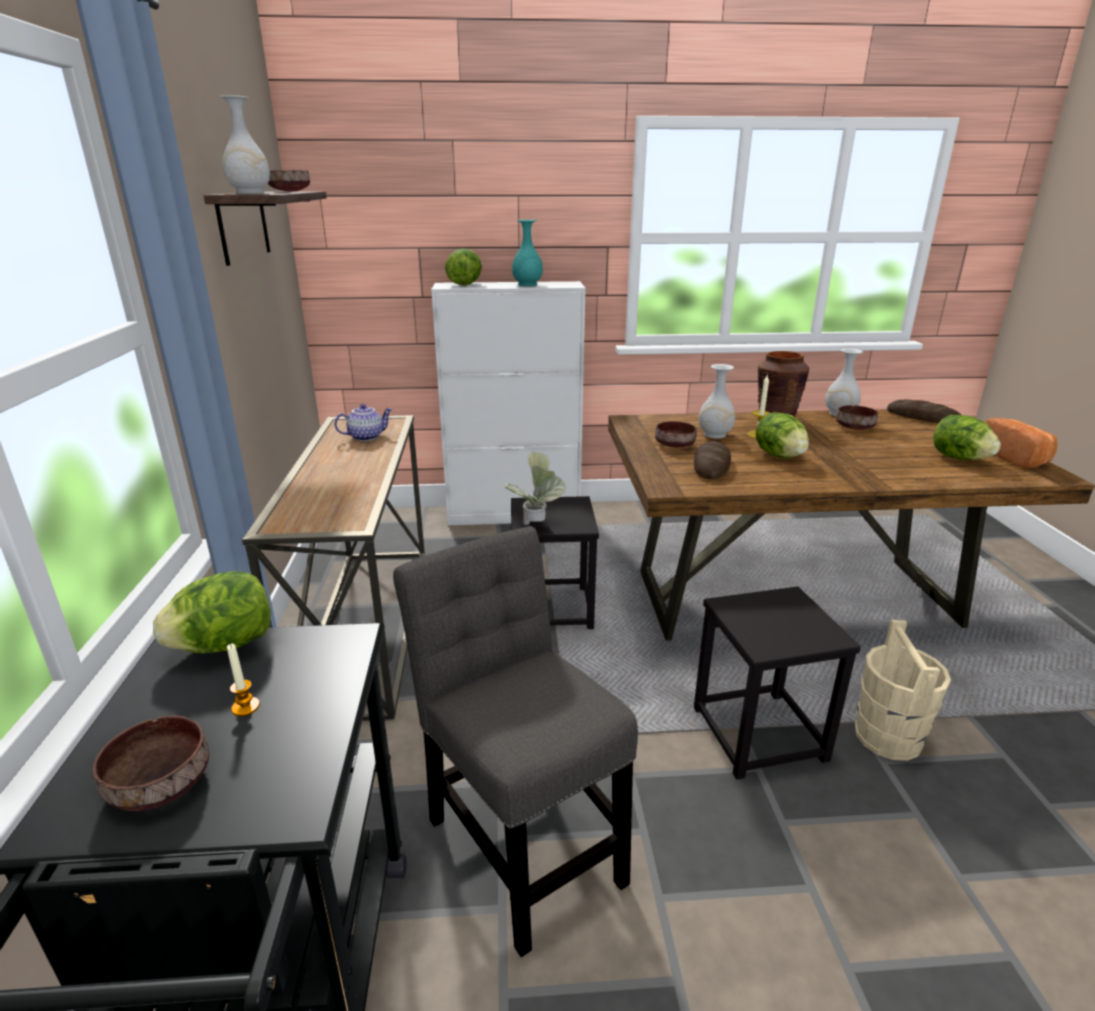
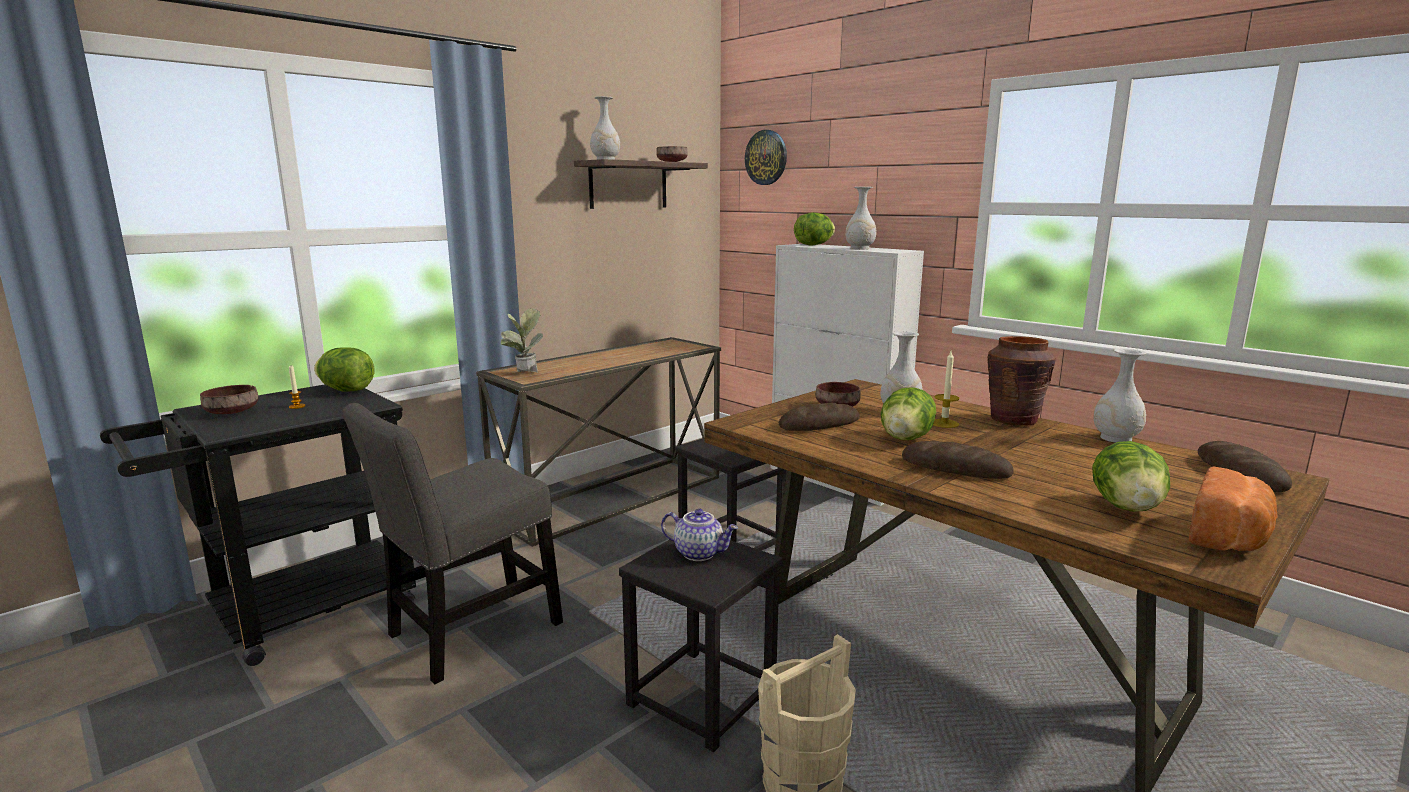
camera: 50 degrees right, 10 degrees down
(365, 182) = (766, 157): none -> wall clock
(366, 437) = (659, 350): teapot -> teapot (699, 553)
(521, 839) = (468, 633): grey chair -> grey chair turned 150 degrees counterclockwise
(527, 285) = (859, 248): turquoise vase -> white vase
(536, 526) = (703, 447): potted plant -> potted plant (524, 375)
(854, 428) = (1086, 450): brown bowl -> none
(854, 466) = (955, 468): none -> bread

